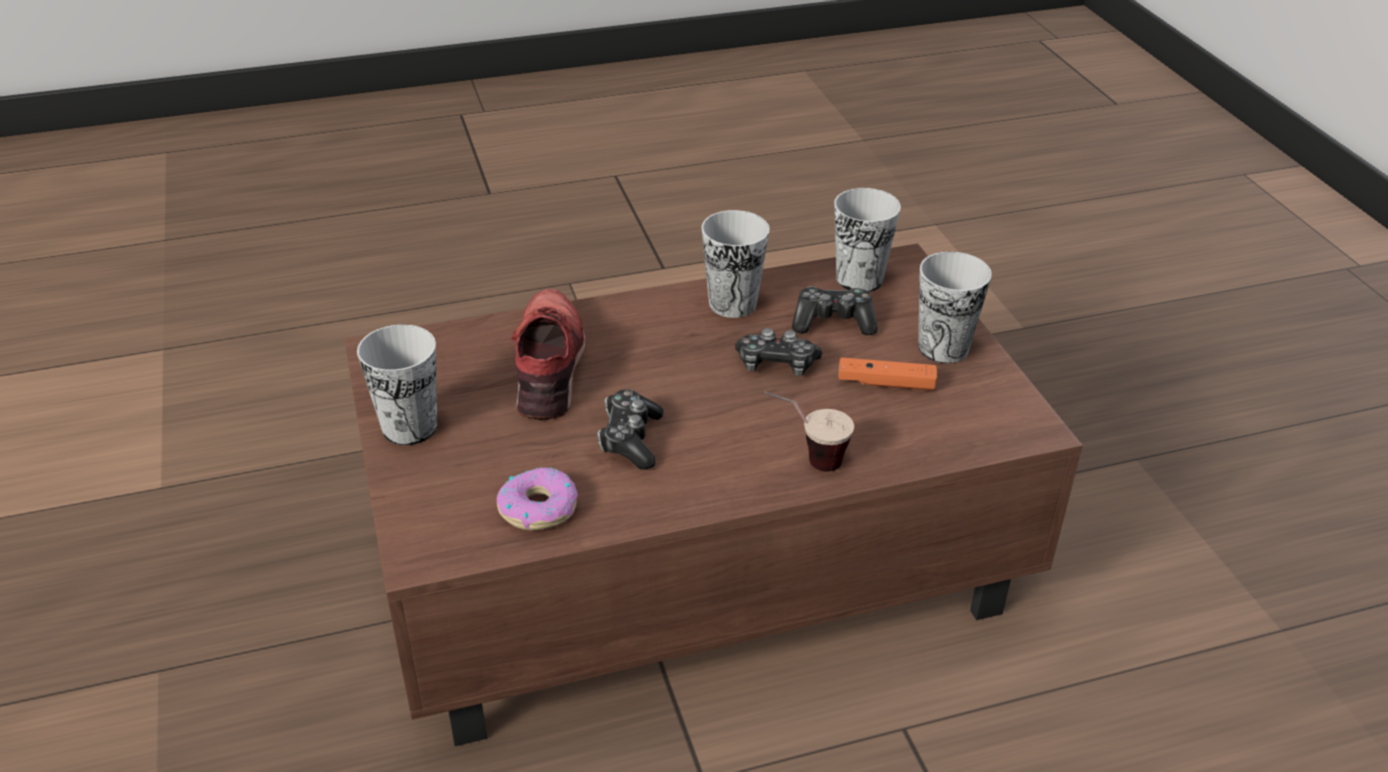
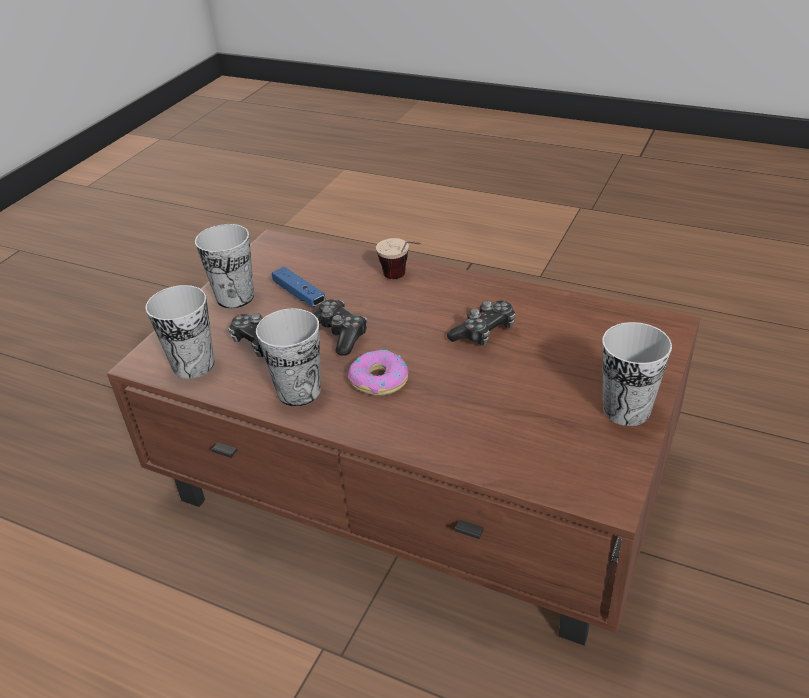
camera: 135 degrees left, 0 degrees up
(538, 508) = (578, 320): donut -> donut (379, 380)
(551, 366) = (482, 408): red shoe -> none
(886, 383) = (299, 294): orange game controller -> blue game controller

